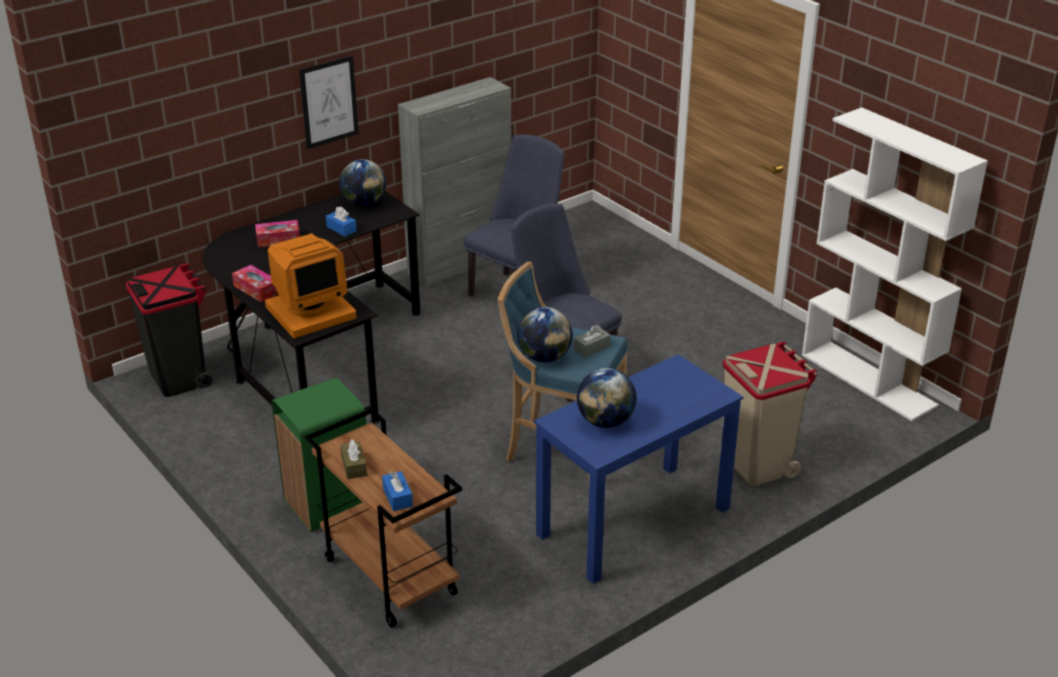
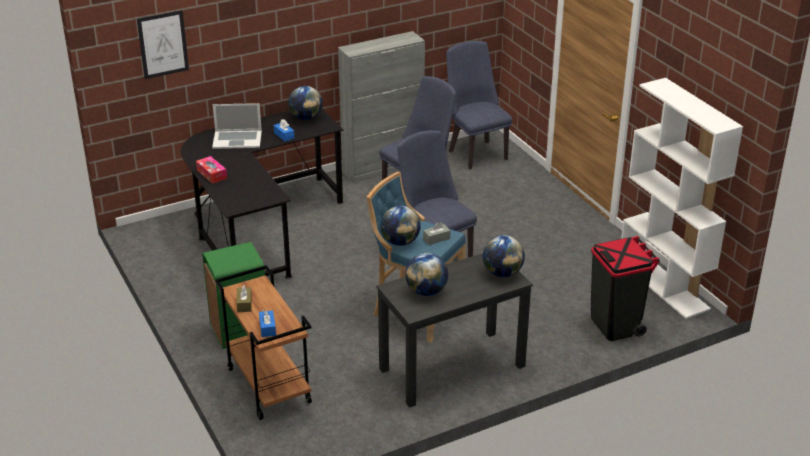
camera: 10 degrees right, 0 degrees up
(179, 377) = (160, 232): black trash can -> black trash can (615, 325)
(278, 239) = (237, 139): tissue box -> laptop
(310, 311) = (244, 193): monitor -> none
(329, 102) = (285, 42): picture -> picture (163, 44)
(574, 233) = (475, 152): none -> blue chair
(633, 521) = (451, 368): blue desk -> black desk
(698, 385) = (502, 273): none -> globe
(757, 463) = (557, 337): beige trash can -> none

